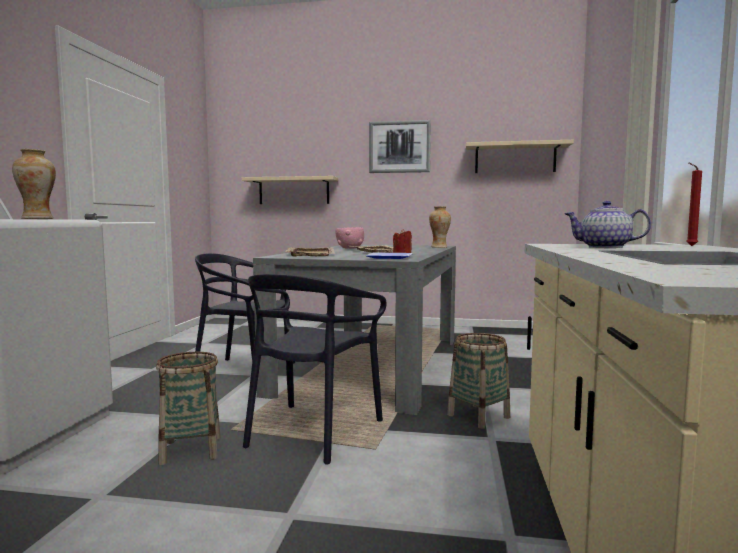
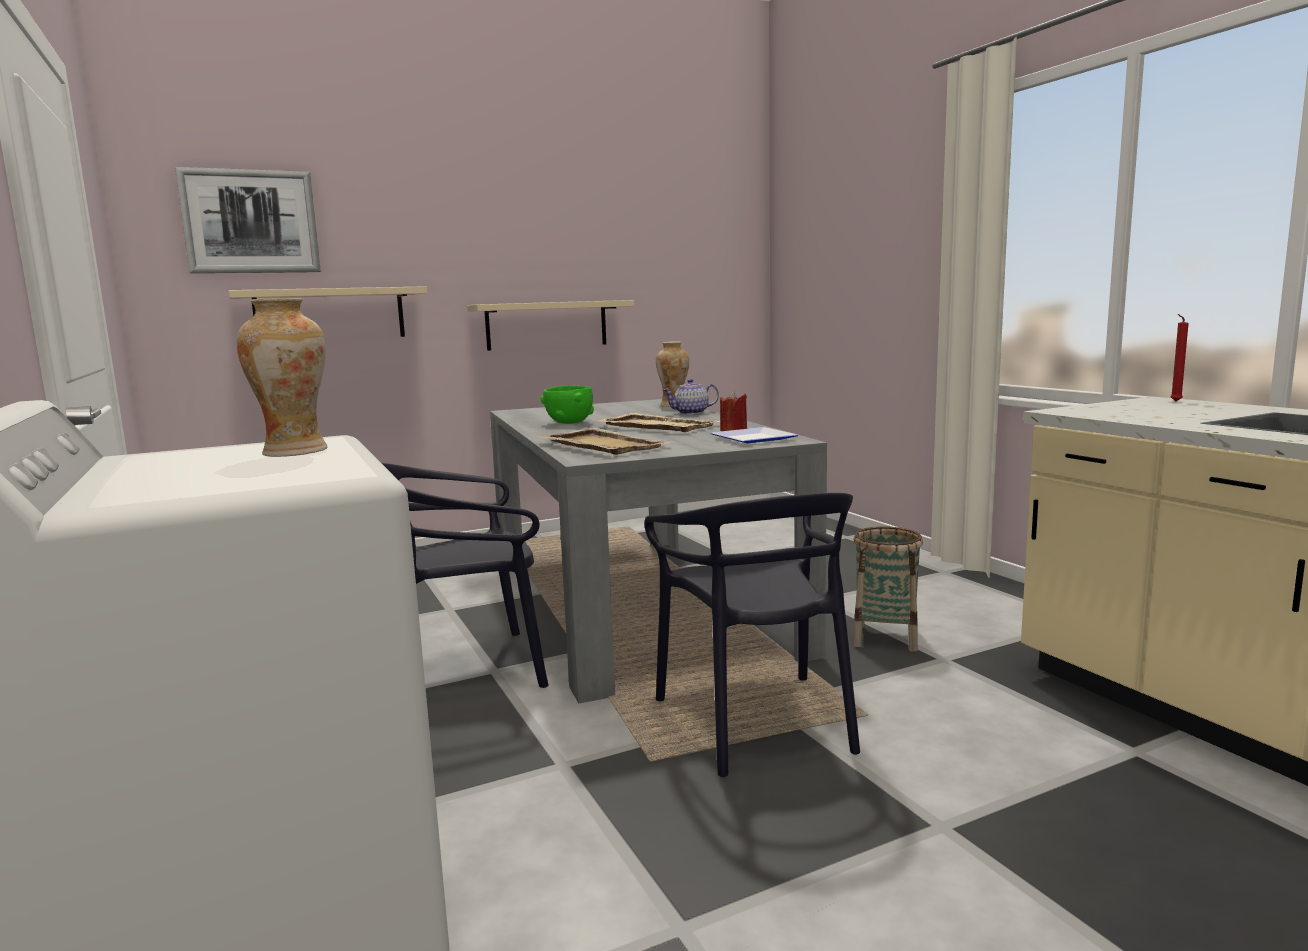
camera: 35 degrees left, 5 degrees up
(191, 450) = (658, 810): basket -> none
(350, 248) = (569, 423): pink bowl -> green bowl
(399, 147) = (524, 234): picture -> picture (250, 222)
(515, 158) = (693, 257): beige shelf -> beige shelf (547, 325)
(604, 247) = (1152, 414): teapot -> teapot (691, 413)

